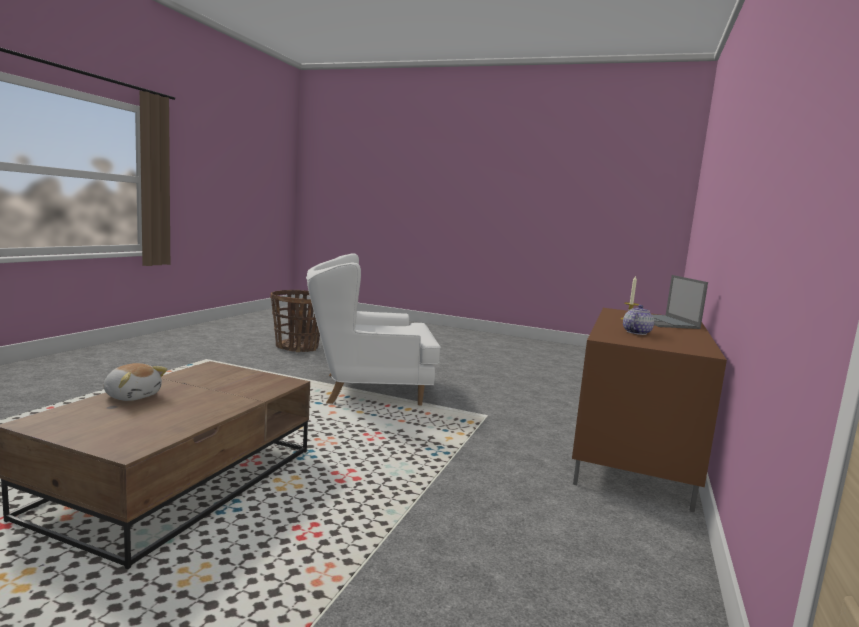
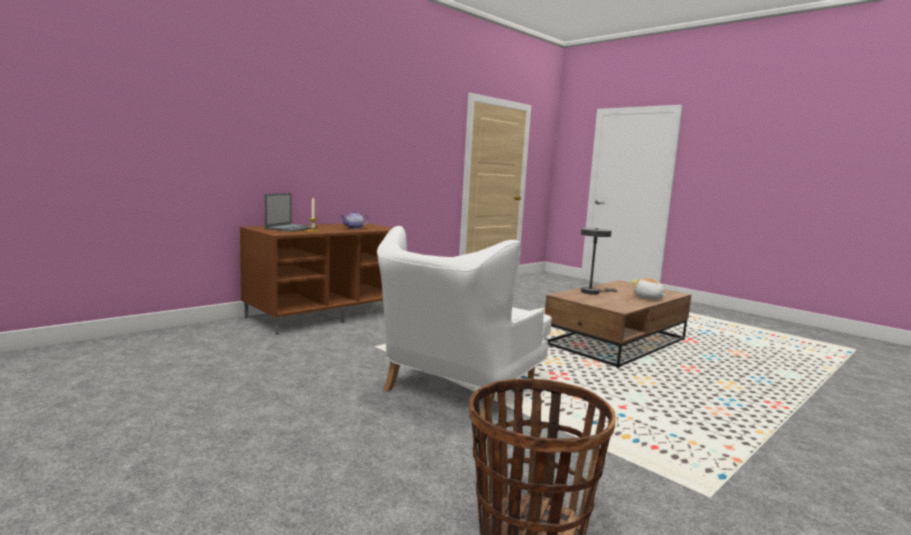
camera: 155 degrees left, 0 degrees up
(231, 397) = (592, 292): none -> grey table lamp
(368, 389) = (458, 388): white armchair -> white armchair turned 105 degrees clockwise

